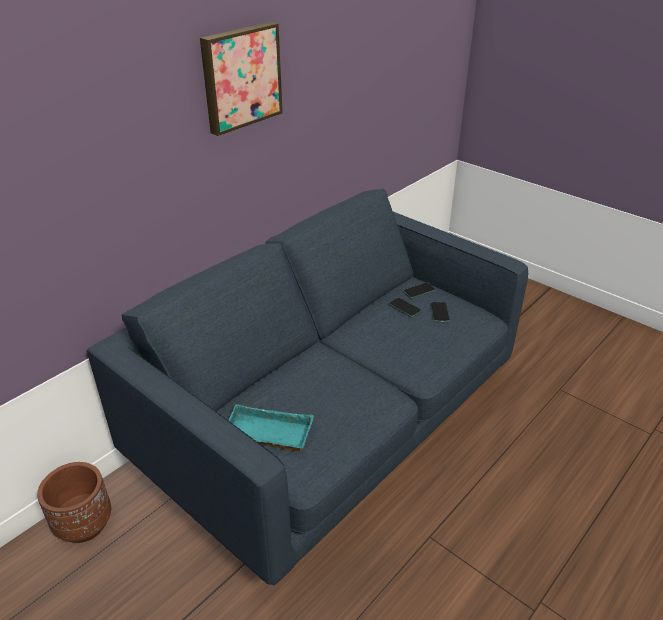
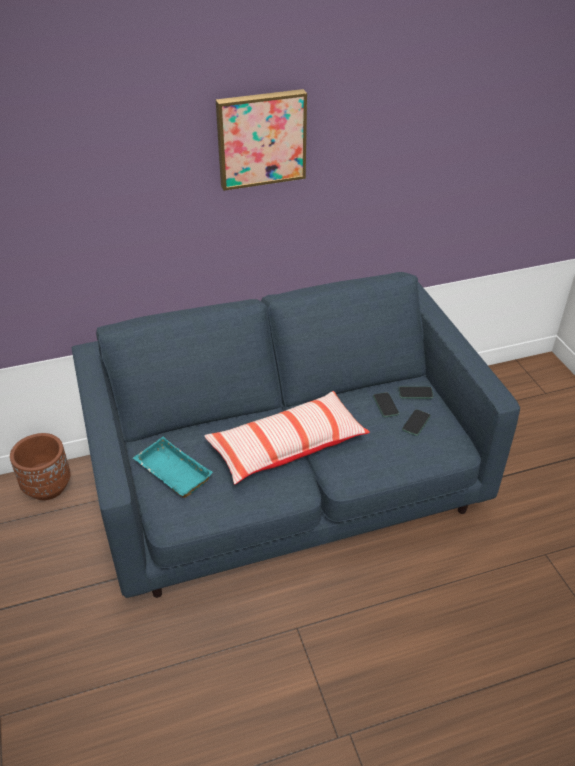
camera: 30 degrees right, 5 degrees up
(353, 370) = (287, 446): none -> pillow

